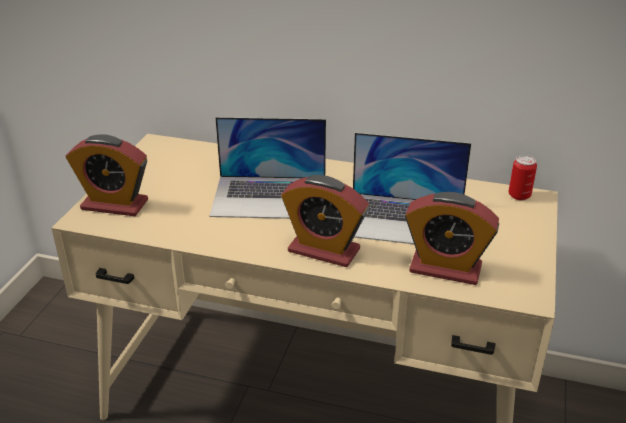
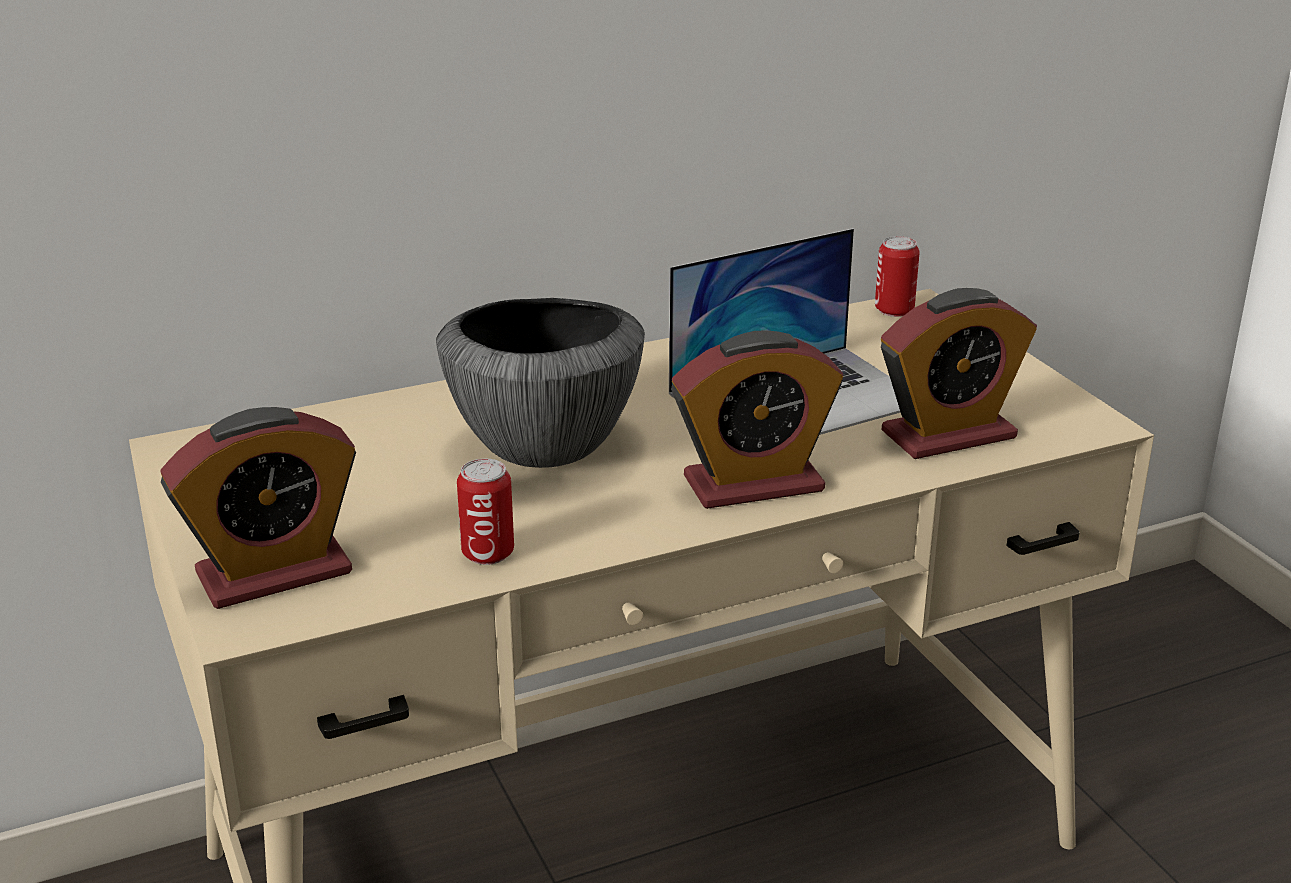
camera: 40 degrees left, 5 degrees down
(187, 231) = (488, 553): none -> can
(270, 197) = (545, 448): laptop -> bowl

